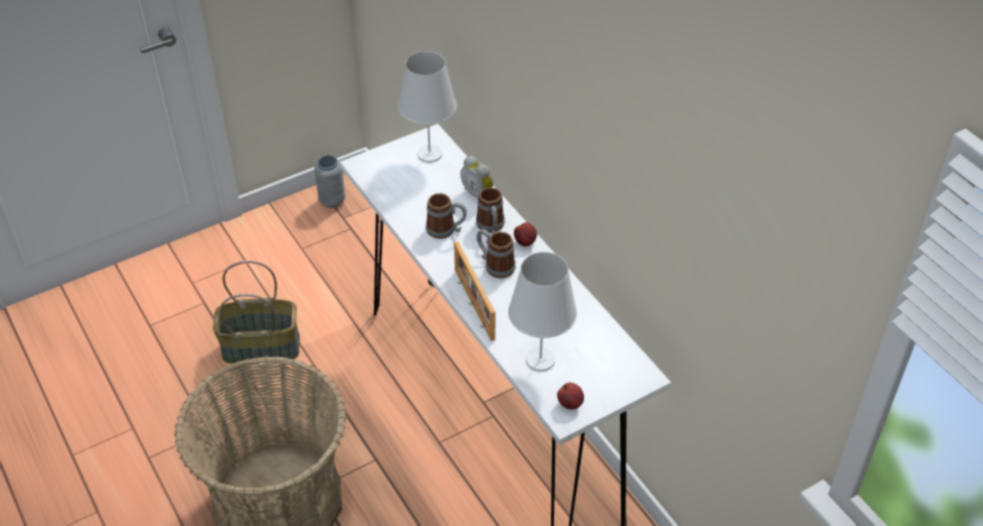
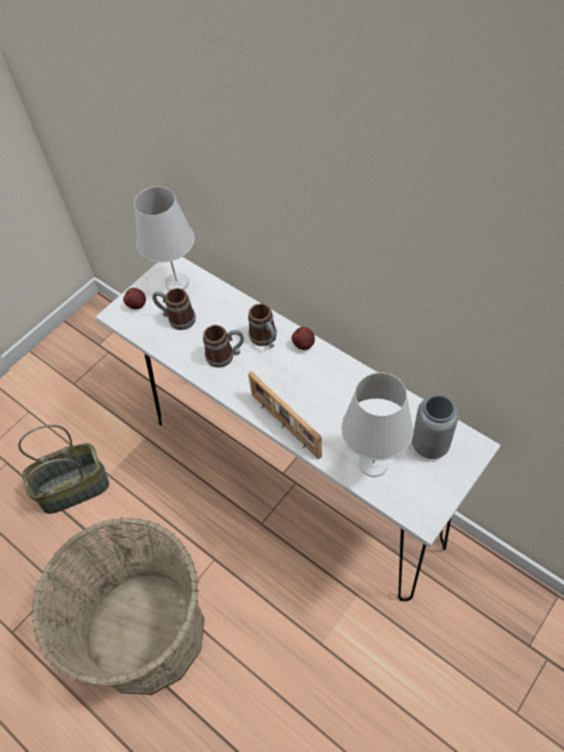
camera: 15 degrees left, 10 degrees up
(332, 201) = (83, 332): grey vase -> grey vase (430, 445)
(478, 193) = (239, 308): alarm clock -> none
(495, 265) = (286, 377): mug -> mug (177, 318)
(570, 404) = (422, 501): apple -> apple (137, 305)

